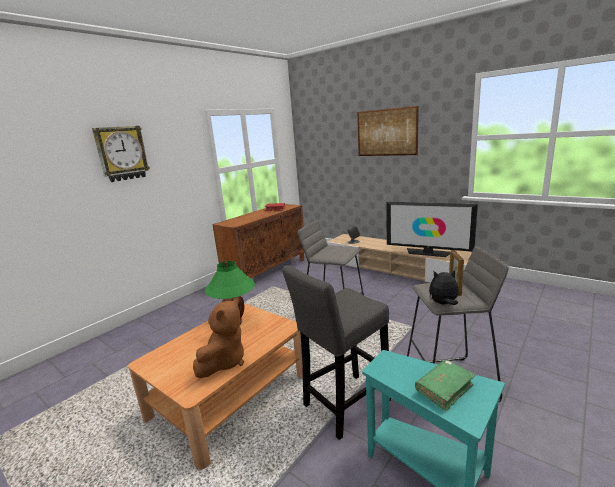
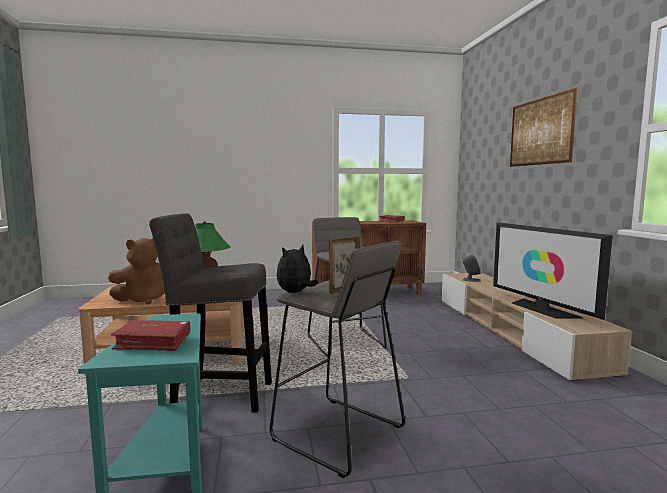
camera: 40 degrees right, 10 degrees down
(122, 153) = (239, 140): wall clock -> none
(443, 304) = (295, 292): plush toy -> plush toy turned 90 degrees counterclockwise
(444, 389) = (153, 343): green book -> red book

